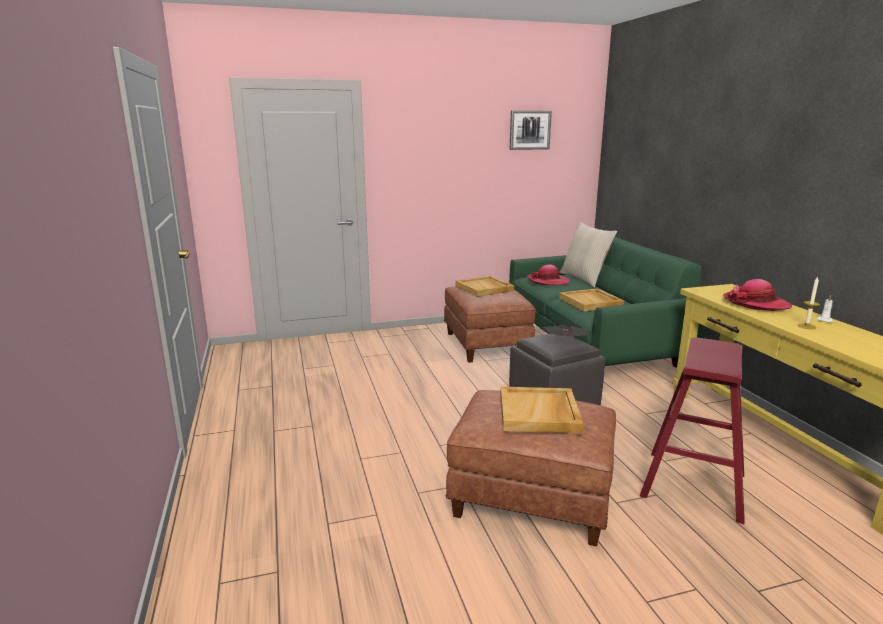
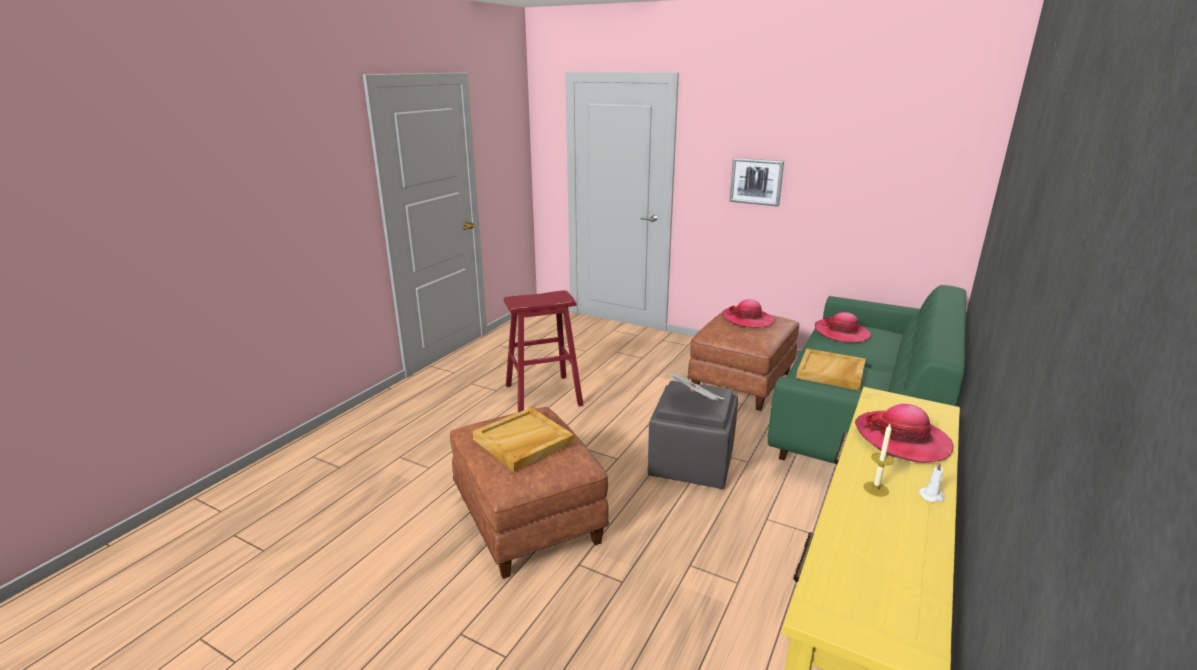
camera: 45 degrees right, 5 degrees up
(484, 288) = (747, 319): beige tray -> hat
(529, 130) = (880, 136): picture -> picture (756, 181)
(584, 279) = (899, 344): beige pillow -> none
(693, 484) = (671, 599): red stool -> red stool (543, 395)

